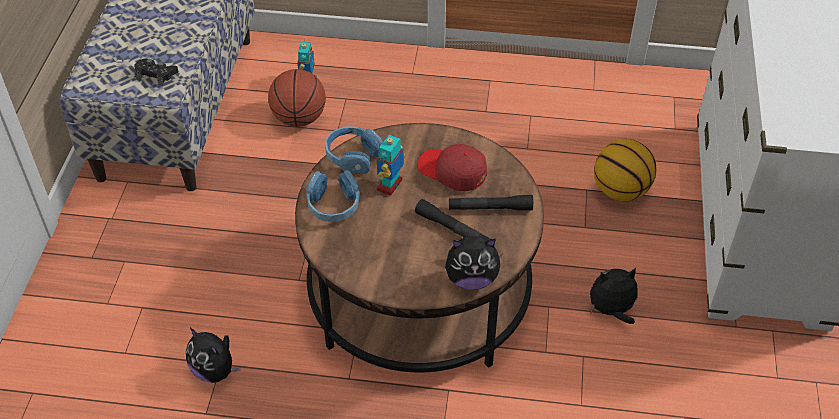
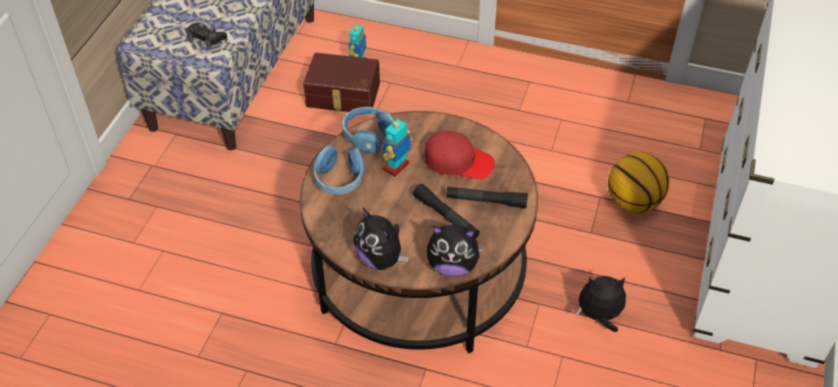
camera: 10 degrees right, 0 degrees up
(215, 371) = (215, 318): plush toy -> plush toy (381, 259)
(299, 118) = (343, 95): basketball -> brown storage box
(452, 172) = (458, 162): red cap -> red cap turned 150 degrees clockwise

